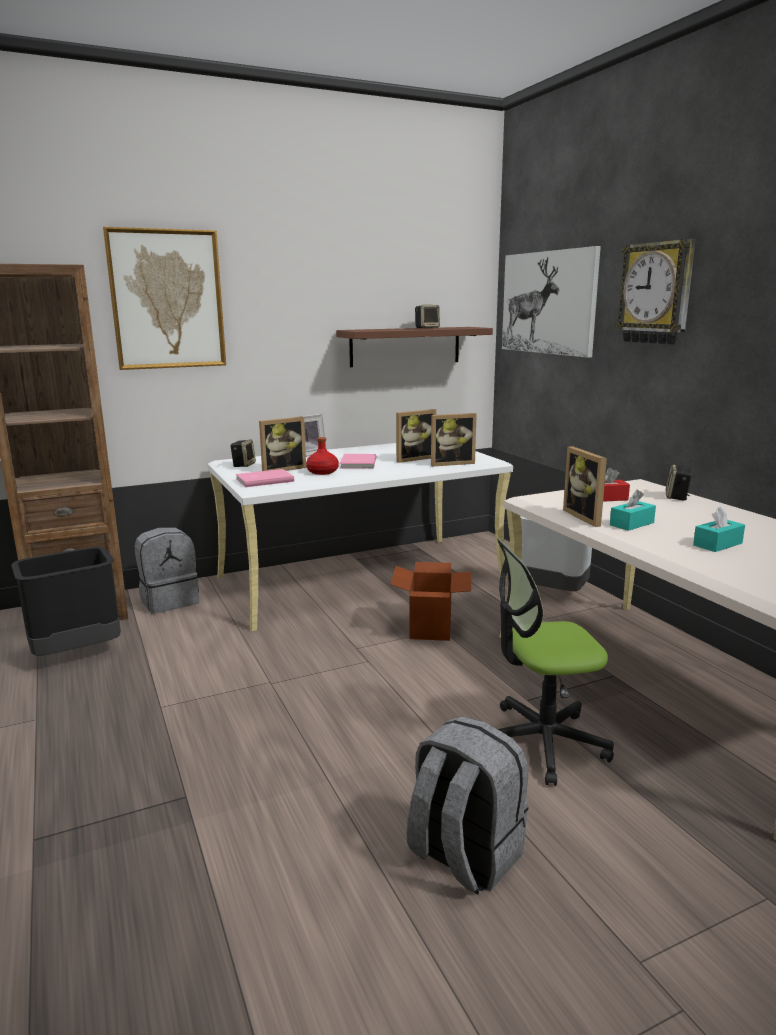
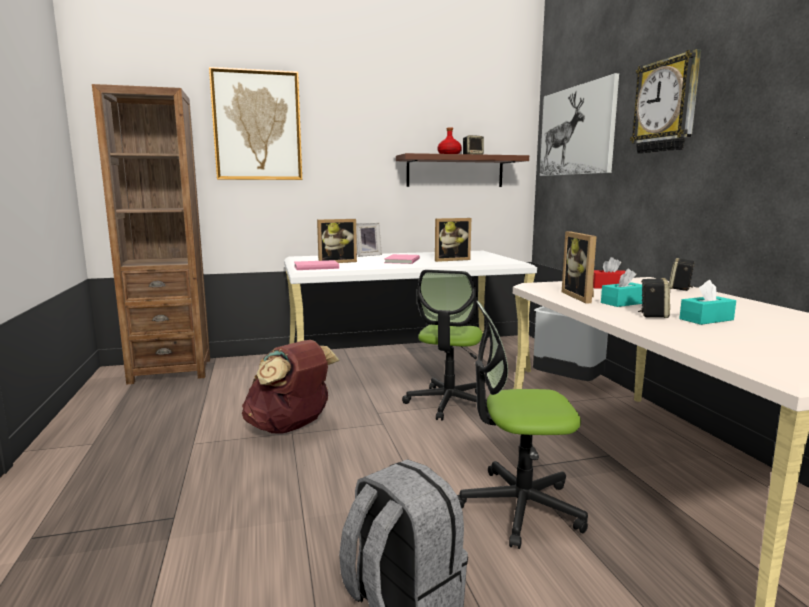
camera: 10 degrees right, 5 degrees down
(77, 653) = (152, 399): black trash can -> none
(170, 601) = (243, 367): grey backpack -> none
(243, 465) = (308, 259): speaker -> speaker (652, 315)
(265, 675) = (290, 427): none -> brown backpack
(323, 472) = (368, 264): red bottle -> red bottle (449, 154)
(430, 628) = (448, 403): cardboard box -> office chair
(451, 463) = (481, 263): picture frame -> none

